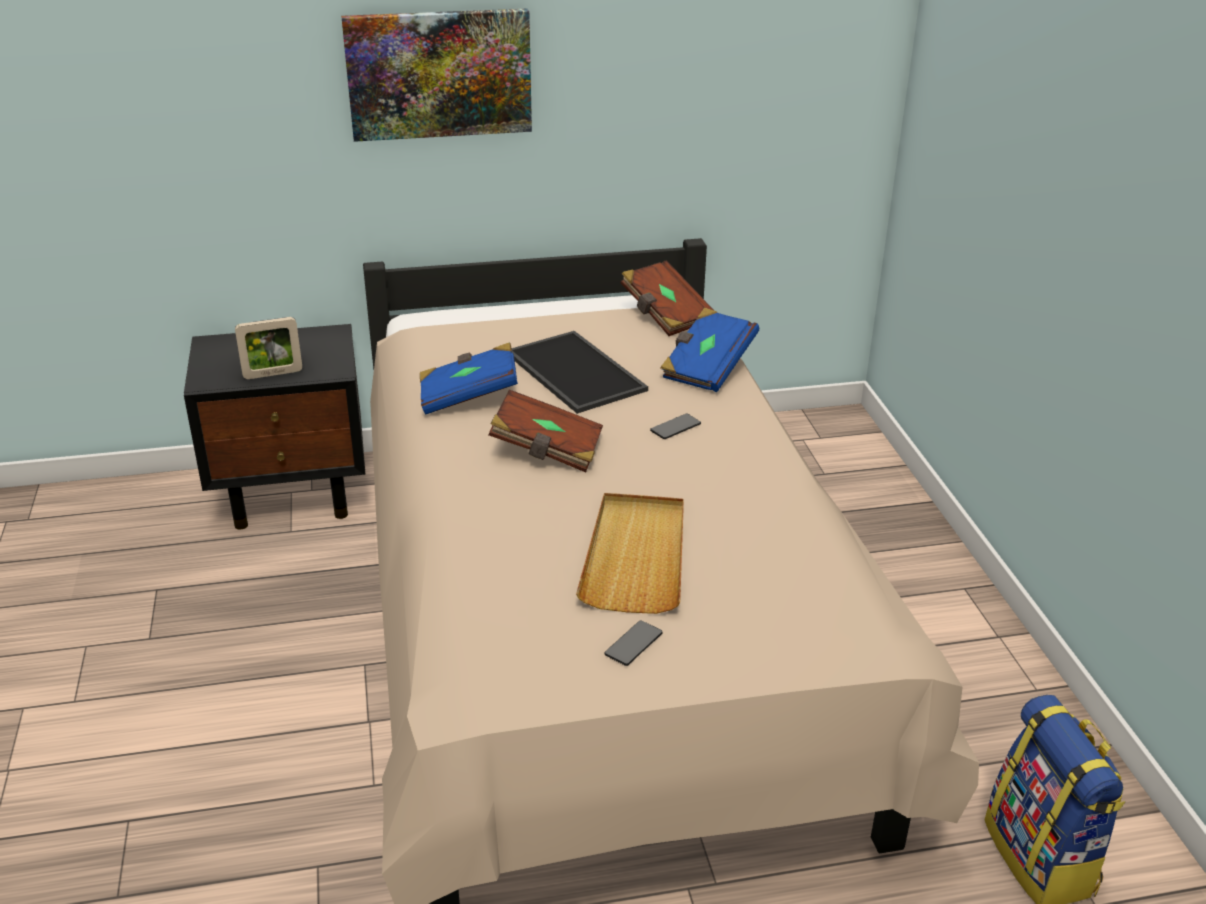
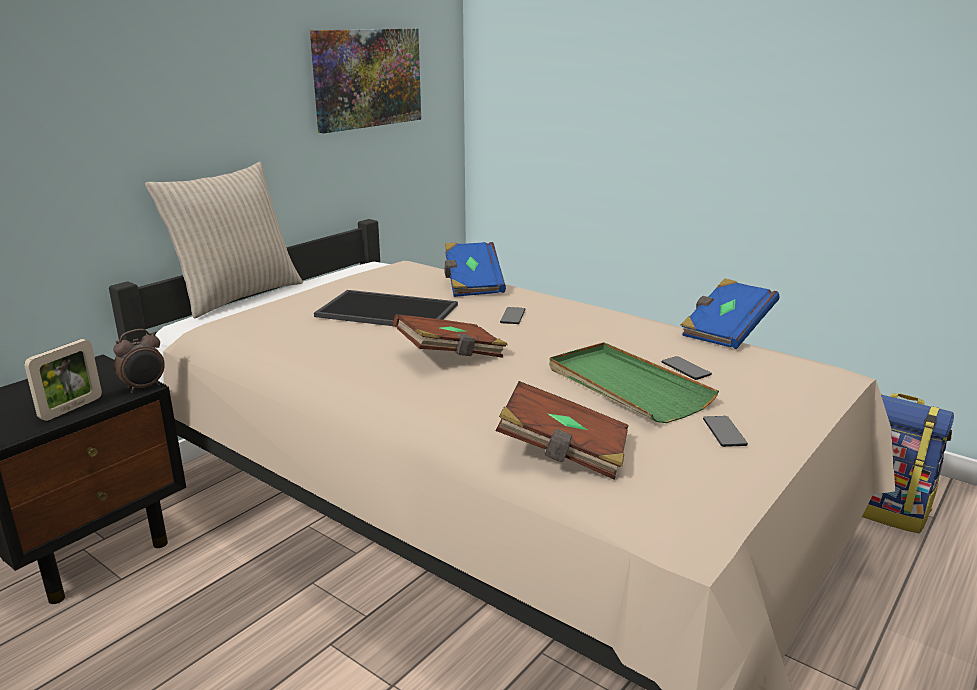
camera: 40 degrees left, 10 degrees down
(337, 374) = (144, 387): none -> alarm clock
(439, 74) = (155, 85): picture -> picture (367, 78)
(468, 397) = (328, 348): blue book -> blue book (725, 331)
(492, 299) = (237, 296): none -> beige pillow
(636, 556) = (626, 386): beige tray -> green tray
(665, 315) = (392, 269): brown book -> brown book (563, 453)
(727, 565) = (685, 369): none -> phone

